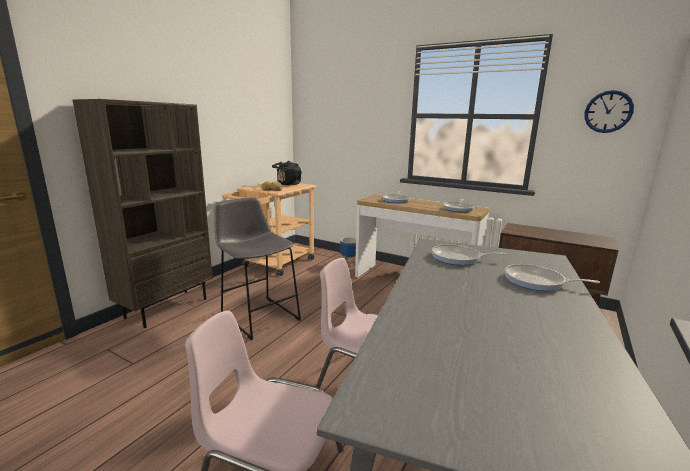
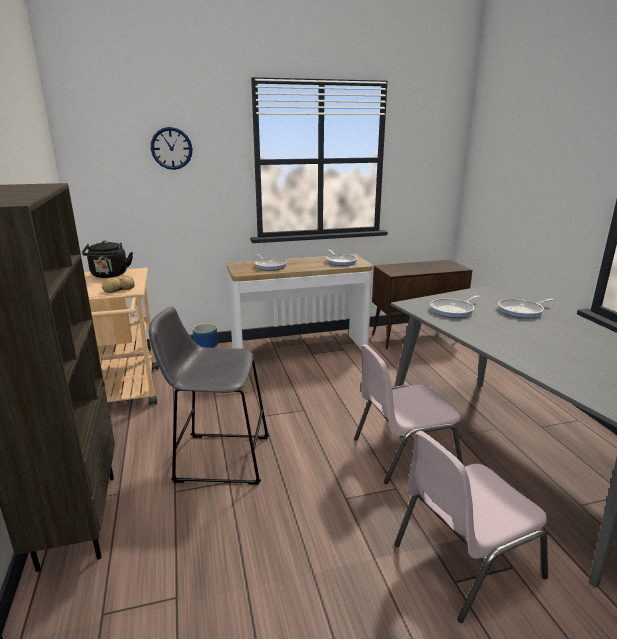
camera: 45 degrees left, 5 degrees up
(608, 112) = (432, 154): wall clock -> wall clock (171, 148)

